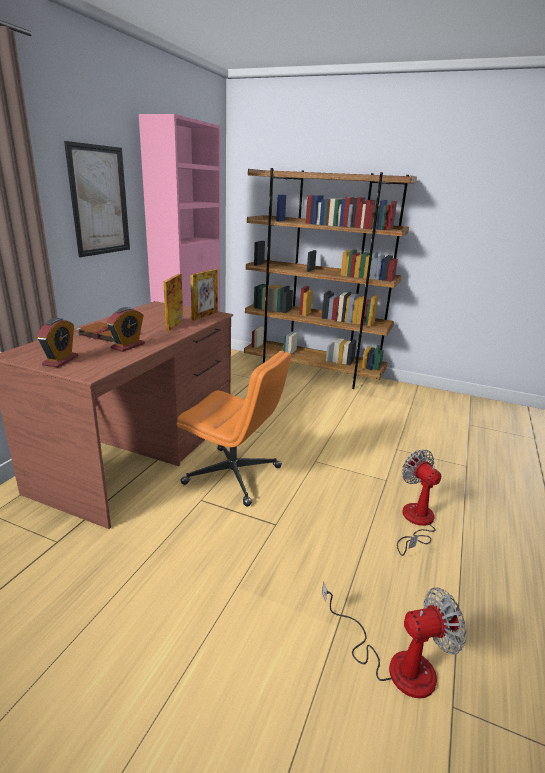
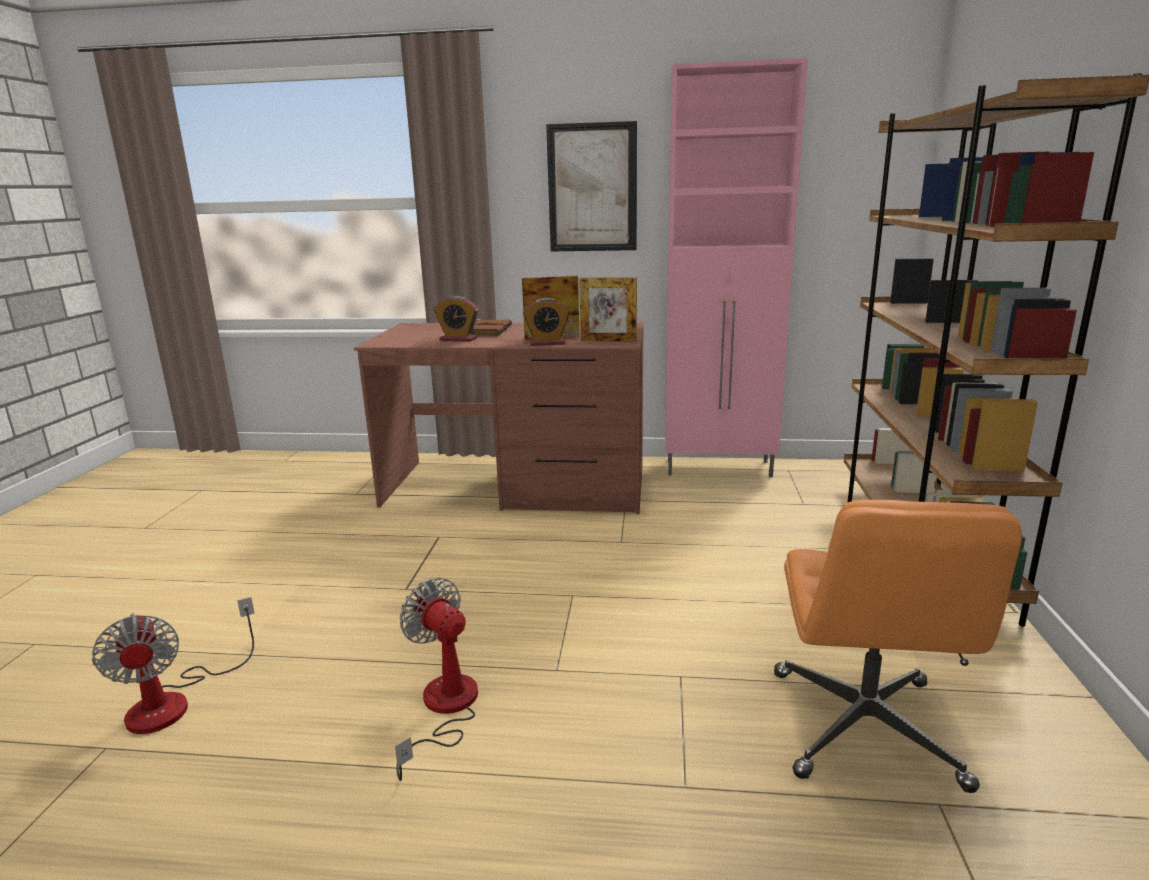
camera: 75 degrees right, 5 degrees down
(60, 360) = (402, 334): alarm clock -> alarm clock (547, 343)
(234, 475) = (497, 544): orange office chair -> orange office chair (865, 729)
(416, 522) = (443, 709): fan -> fan turned 90 degrees counterclockwise

